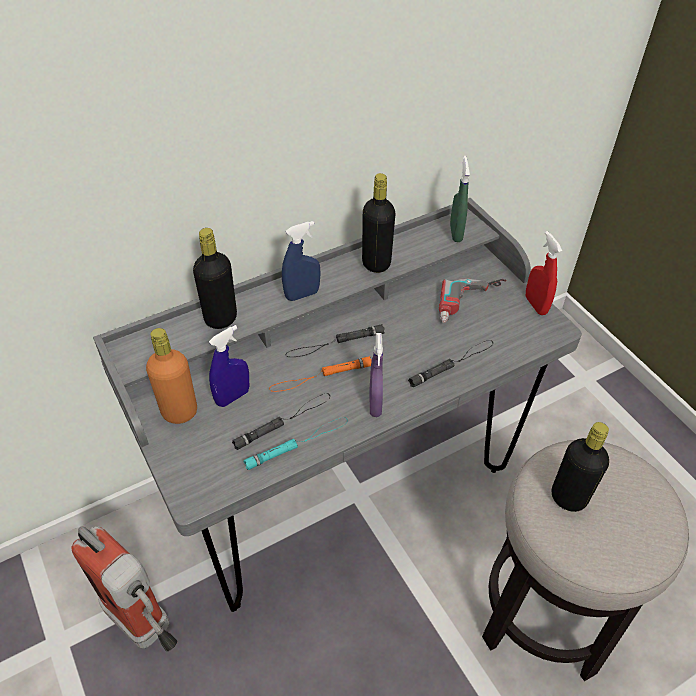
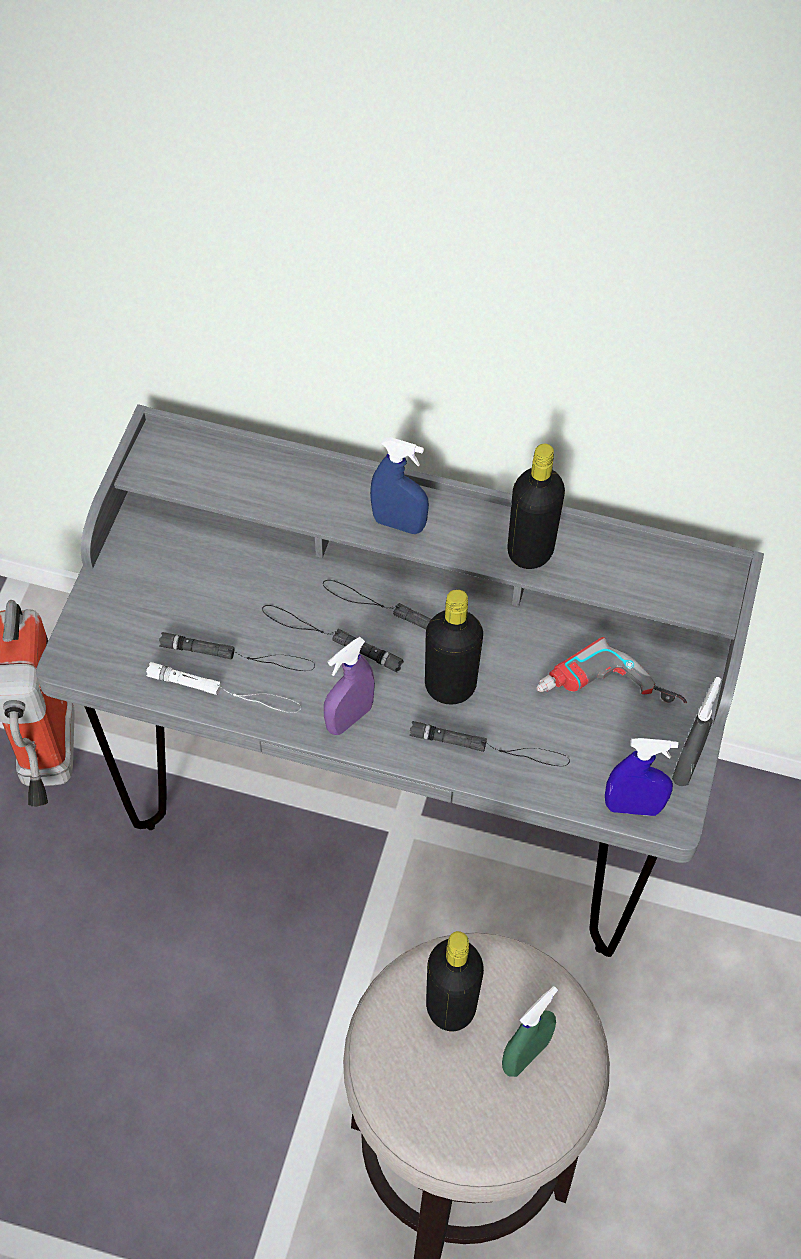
camera: 45 degrees right, 10 degrees up
(179, 412) = (154, 558): orange bottle -> none
(220, 318) = (282, 483): black bottle -> black bottle (450, 686)
(233, 397) = (219, 585): blue spray bottle -> blue spray bottle (633, 807)
(297, 443) = (224, 691): turquoise flashlight -> white flashlight
(320, 376) = (330, 638): orange flashlight -> black flashlight
(456, 233) = (681, 588): green spray bottle -> green spray bottle (525, 1054)
(536, 305) = (687, 765): red spray bottle -> grey spray bottle

